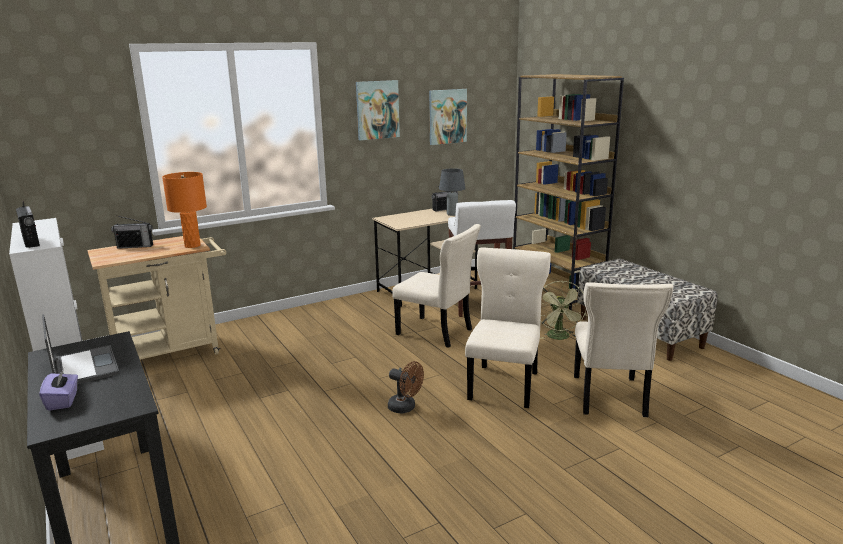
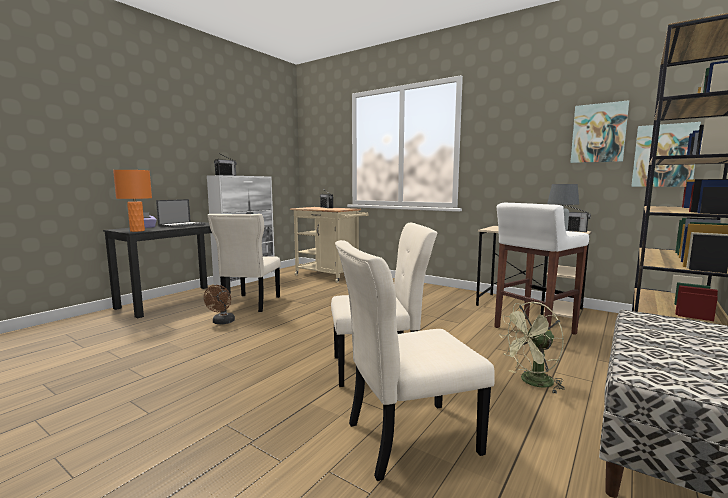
camera: 65 degrees right, 10 degrees down
(193, 245) = (338, 209): orange table lamp -> orange table lamp (137, 231)
(377, 110) = (512, 128): picture -> picture (664, 156)
(405, 408) = (305, 338): brown fan -> brown fan (222, 322)
(437, 333) = (447, 325): beige chair -> beige chair (250, 304)

